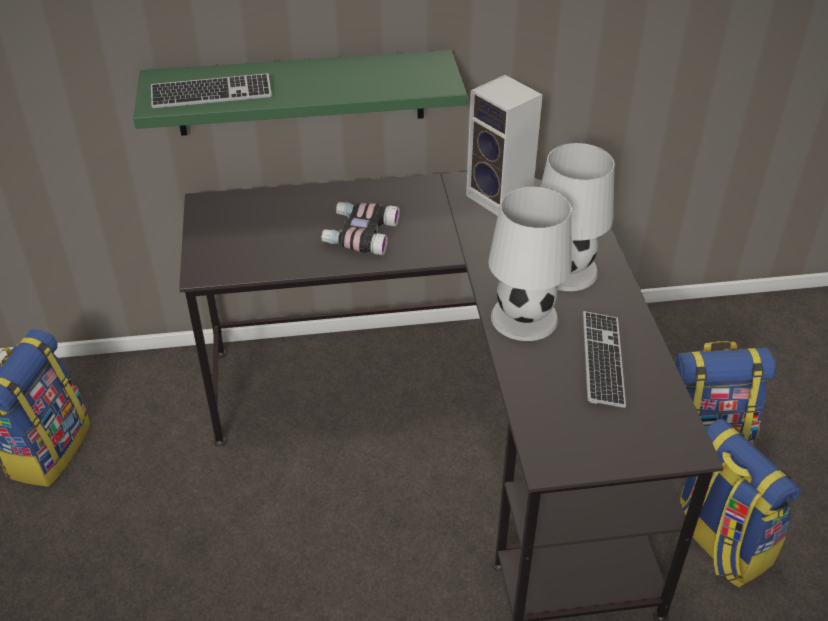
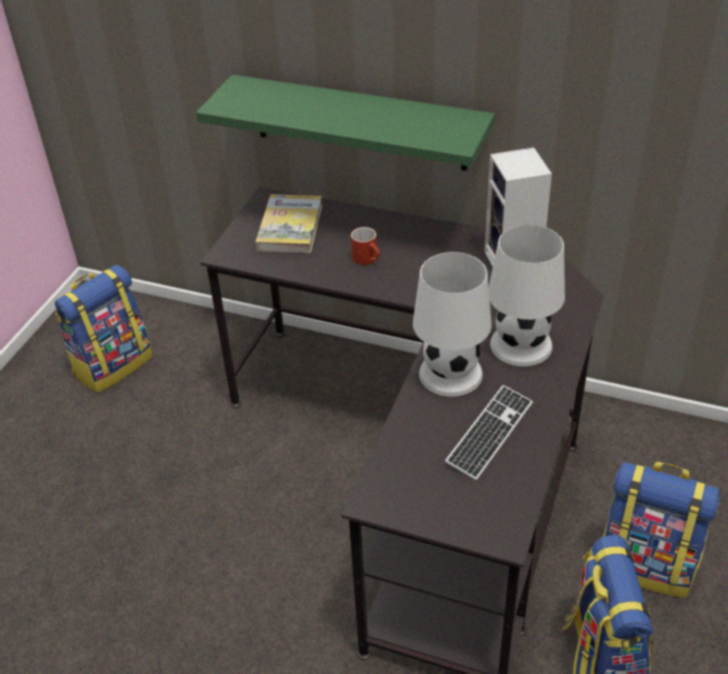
camera: 30 degrees right, 0 degrees up
(211, 94) = (266, 107): keyboard -> none
(252, 225) = (290, 227): none -> book
(359, 234) = (368, 259): binoculars -> red mug

